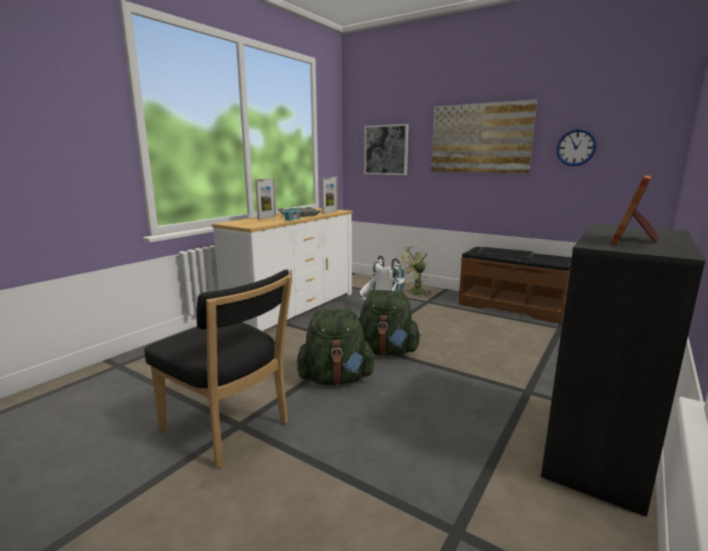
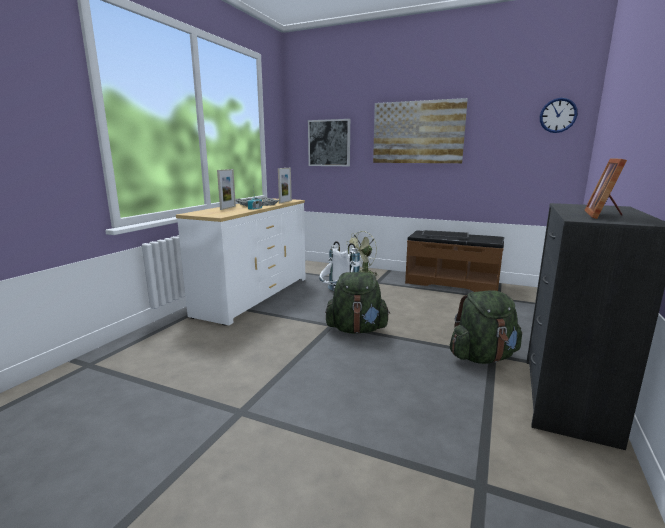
camera: 10 degrees left, 0 degrees up
(229, 429) = (232, 417): black chair -> none
(336, 379) = (320, 359): green backpack -> green backpack (483, 357)
(576, 147) = (502, 140): wall clock -> wall clock (558, 115)

